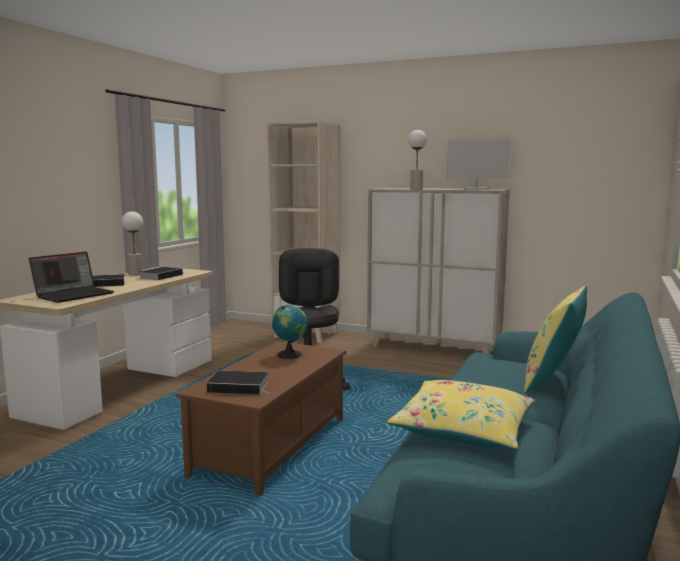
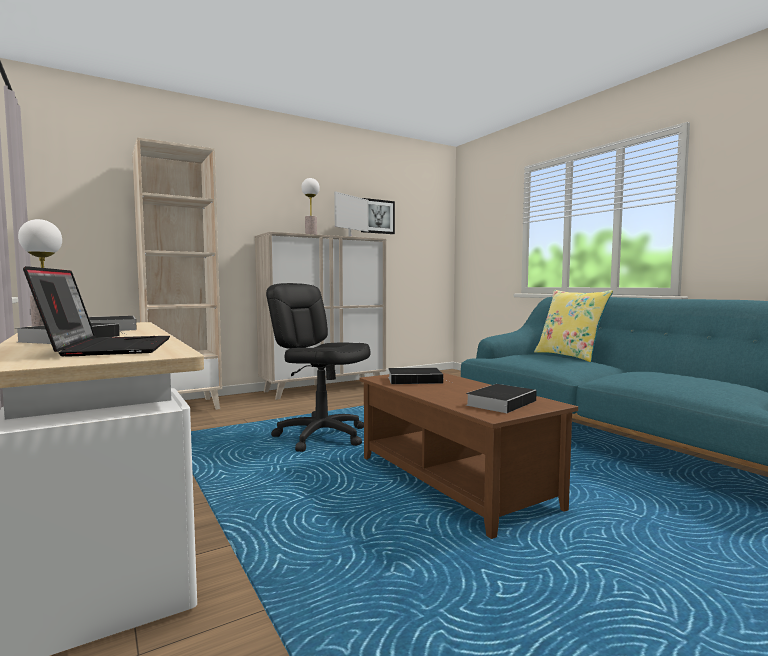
camera: 55 degrees left, 5 degrees down
(290, 354) = (416, 380): globe -> book
(464, 429) = (660, 378): yellow pillow -> none
(529, 157) = (377, 216): none -> picture

